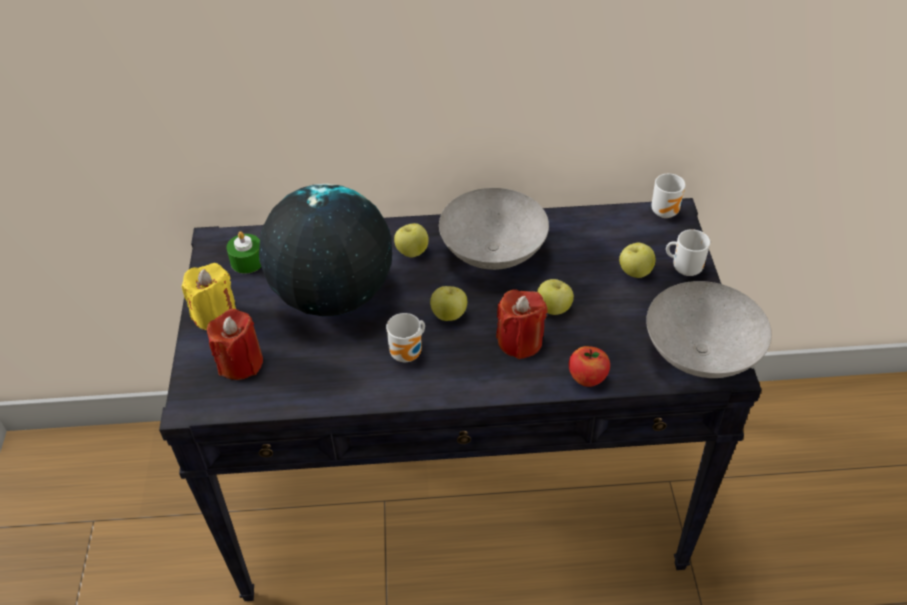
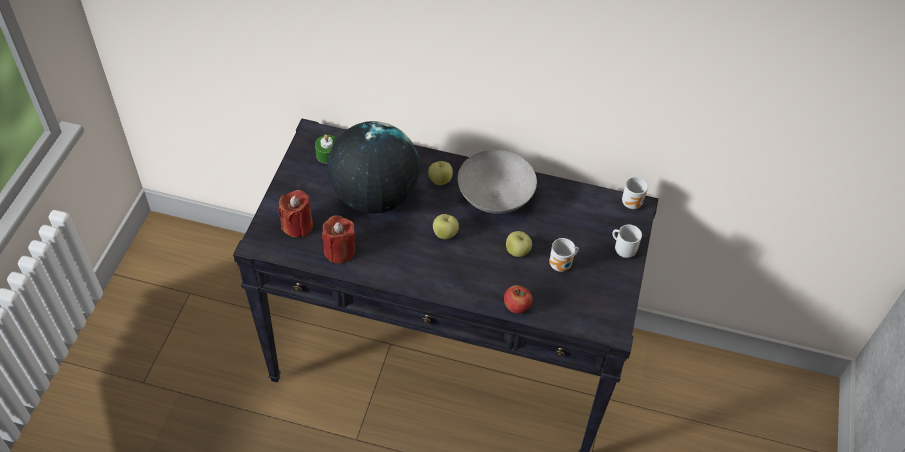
camera: 15 degrees right, 5 degrees up
(215, 315) = (293, 187): yellow candle -> none
(409, 354) = (407, 253): mug -> mug (562, 266)
(520, 341) = (484, 267): red candle -> red candle (339, 251)
(635, 272) = (587, 242): apple -> none
(702, 355) = (602, 316): grey bowl -> none

